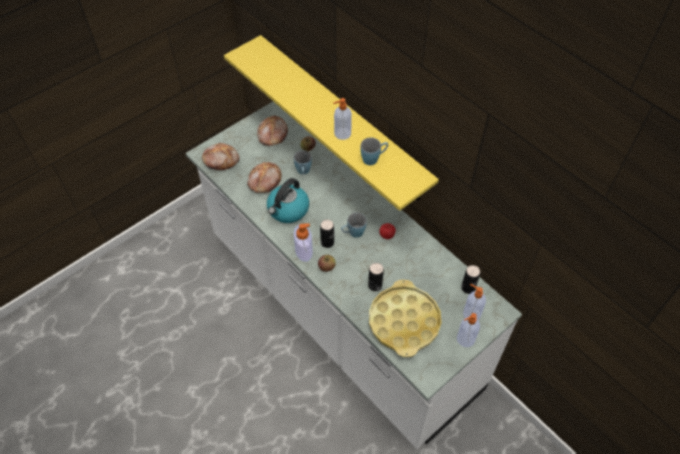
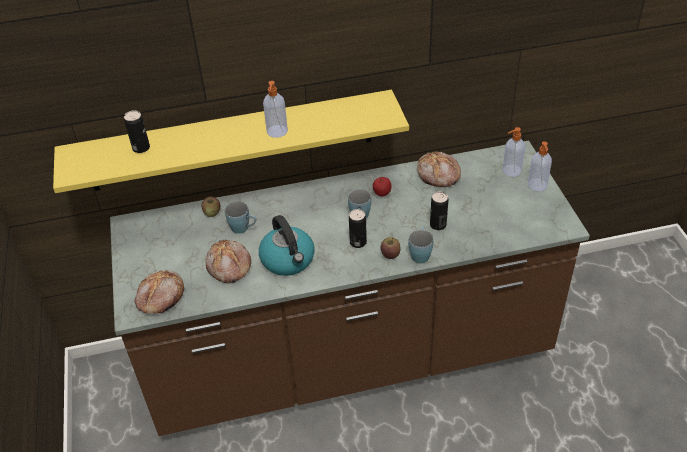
camera: 60 degrees left, 10 degrees down
(272, 135) = (163, 237): bread -> bread (438, 175)
(303, 250) = (355, 266): soap dispenser -> none
(340, 312) = (350, 358): white counter -> brown counter
(373, 158) = (331, 121): blue mug -> blue mug (420, 253)
(404, 321) = (494, 219): yellow tray -> none
(468, 288) = (481, 162): can -> can (141, 148)

